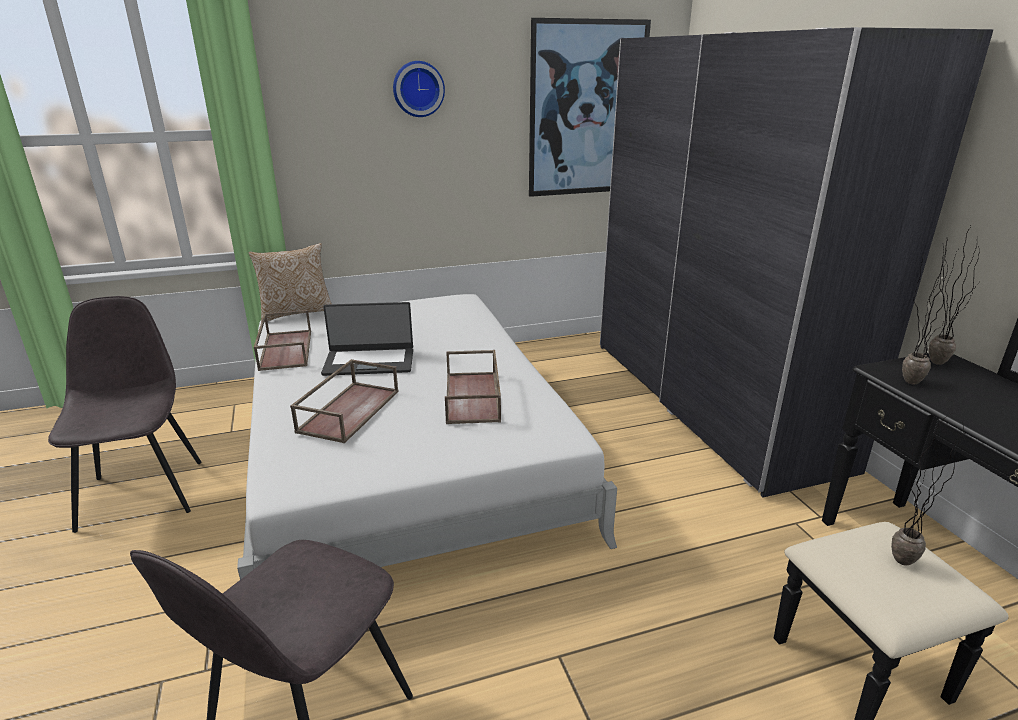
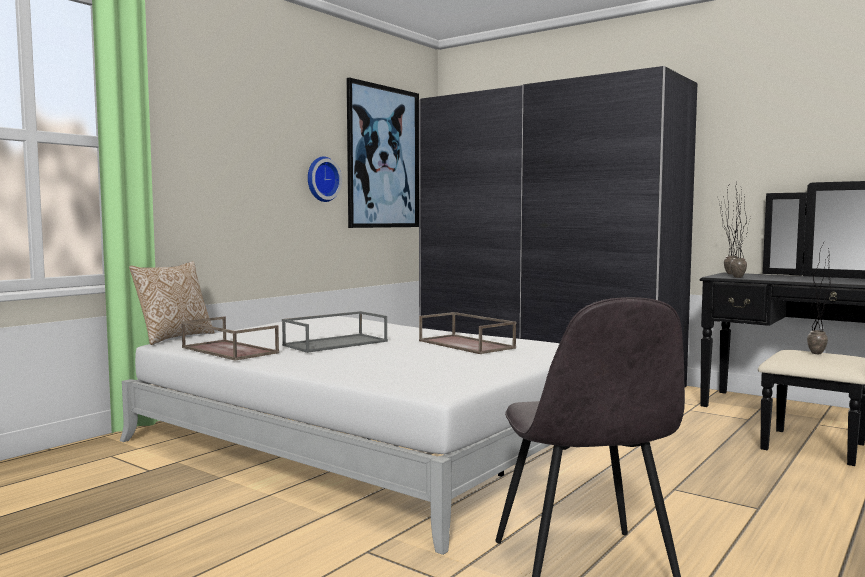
camera: 35 degrees left, 20 degrees down
(143, 492) = (126, 526): grey chair -> none
(349, 410) = (389, 359): brown tray -> none
(369, 361) = (336, 343): laptop -> grey tray
(418, 89) = (268, 122): wall clock -> wall clock (321, 179)

